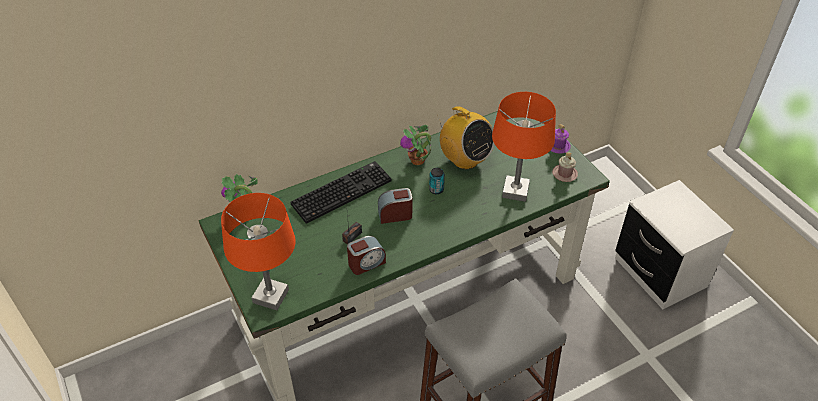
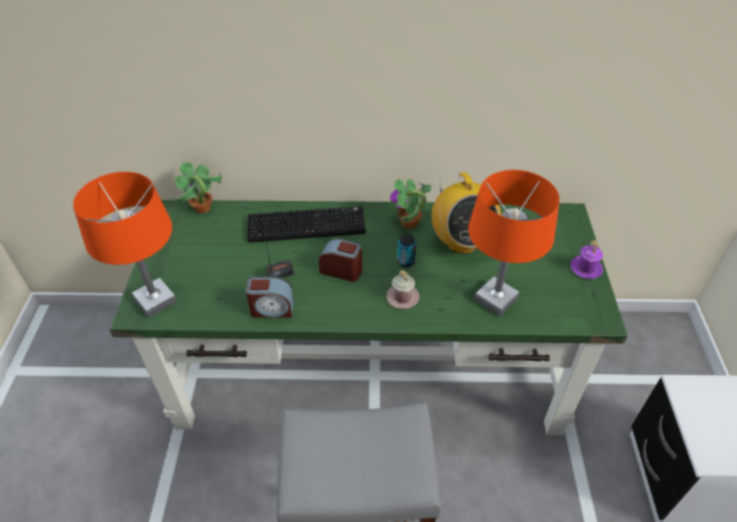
camera: 30 degrees right, 0 degrees up
(564, 174) = (572, 304): pink mug -> pink mug (402, 297)

